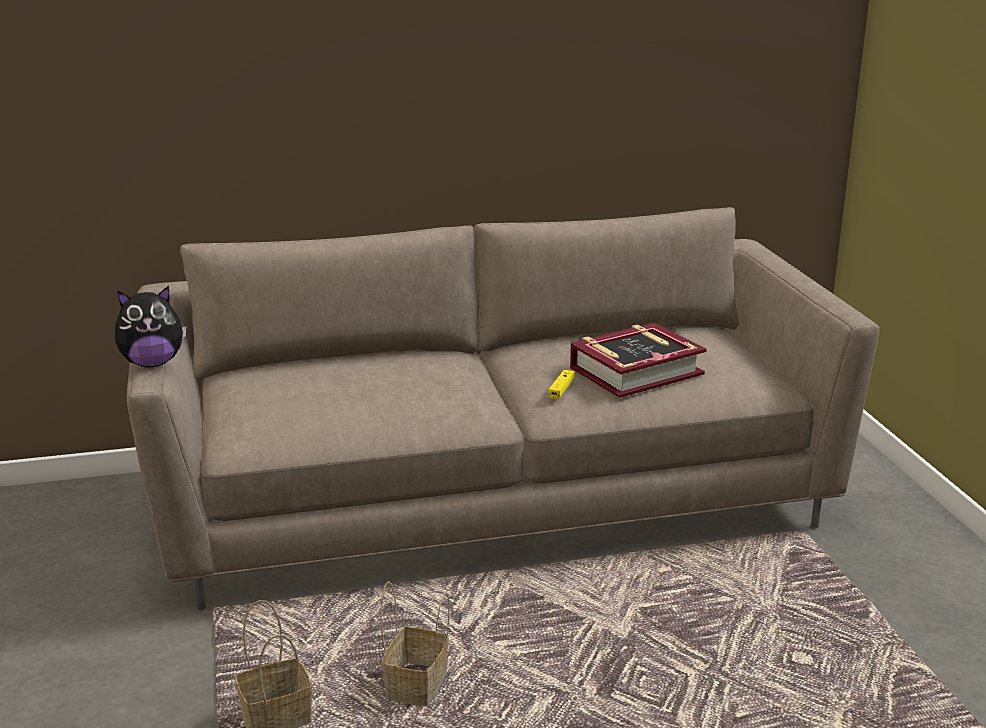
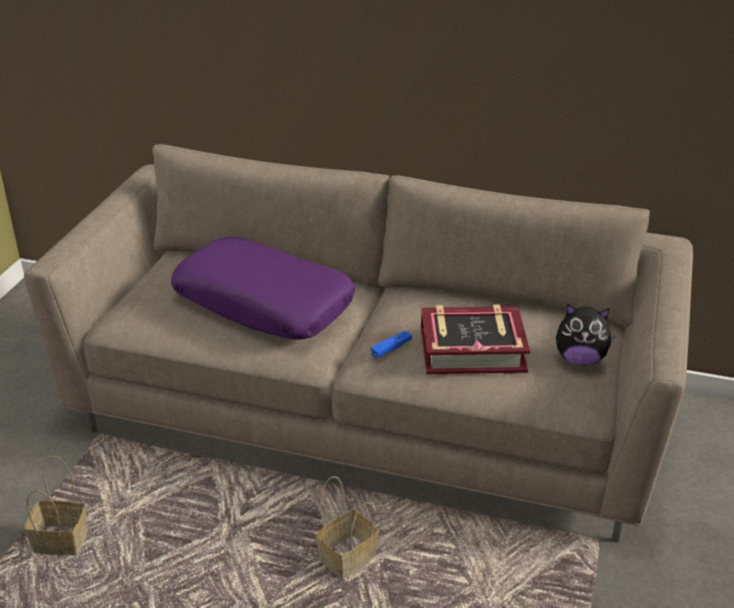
camera: 30 degrees right, 10 degrees up
(152, 363) = (66, 246): plush toy -> plush toy (580, 359)
(388, 387) = (264, 303): none -> purple pillow
(417, 688) = (167, 557): basket -> basket (347, 560)
(561, 389) = (391, 349): yellow game controller -> blue game controller

